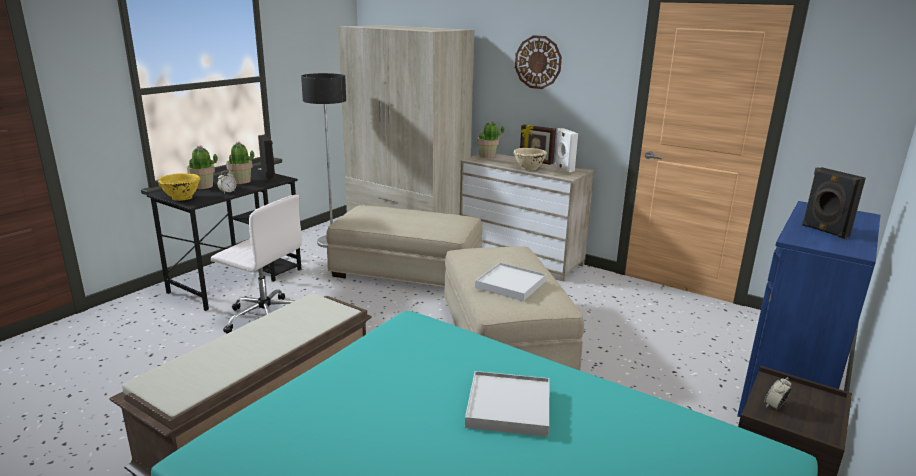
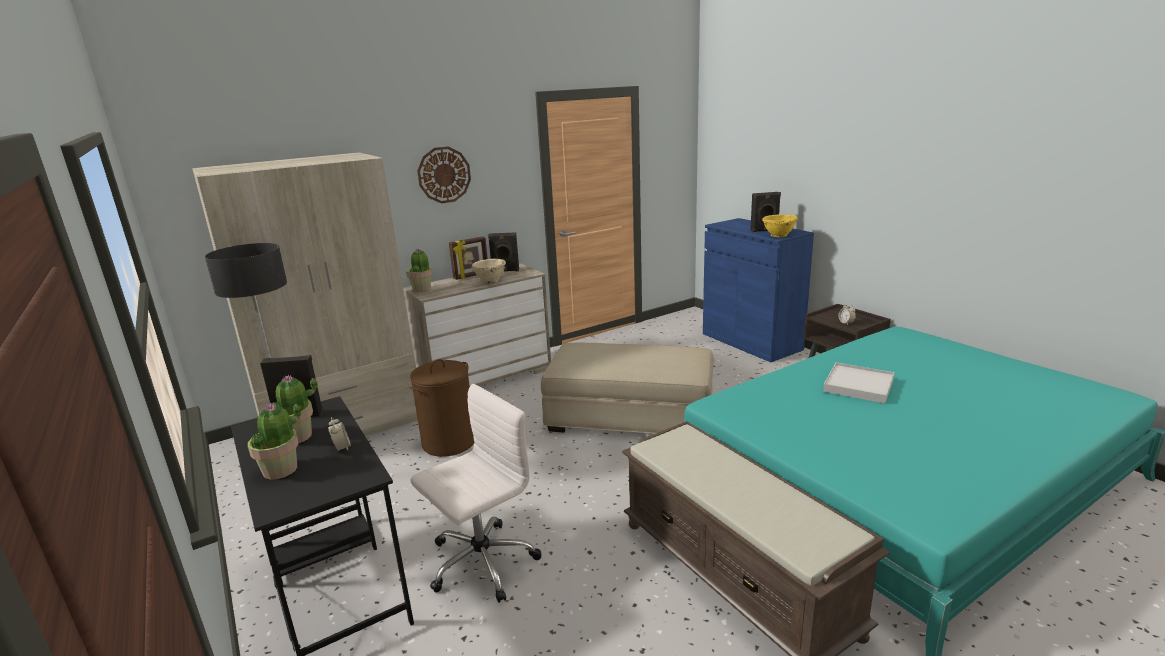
camera: 65 degrees left, 0 degrees up
(181, 198) = (325, 488): yellow bowl -> yellow bowl (778, 236)
(407, 271) = (449, 442): beige ottoman -> brown laundry basket
(510, 284) = (650, 359): white tray -> none
(563, 168) = (505, 271): white speaker -> black speaker

